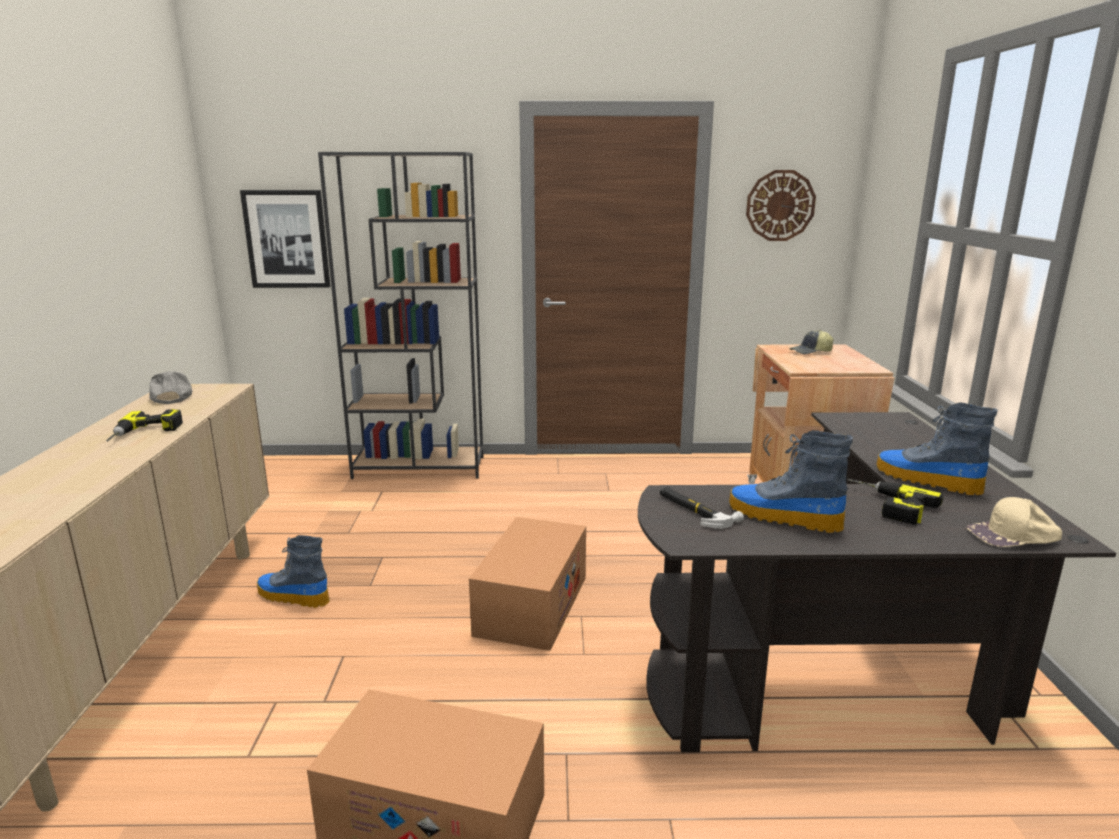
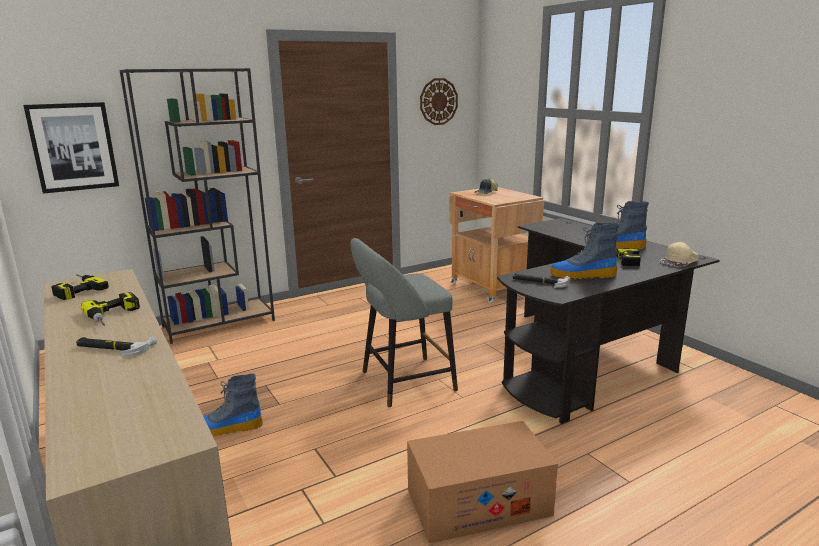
camera: 30 degrees left, 0 degrees up
(79, 469) = (113, 348): none -> hammer
(171, 396) = (75, 289): grey cap -> power drill
(532, 605) = (403, 382): cardboard box -> grey stool

